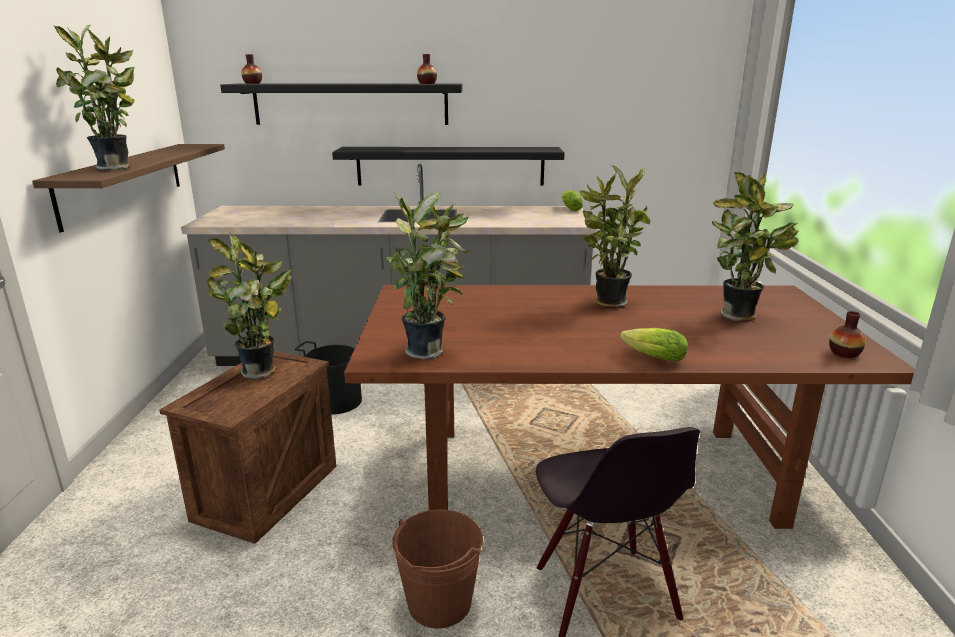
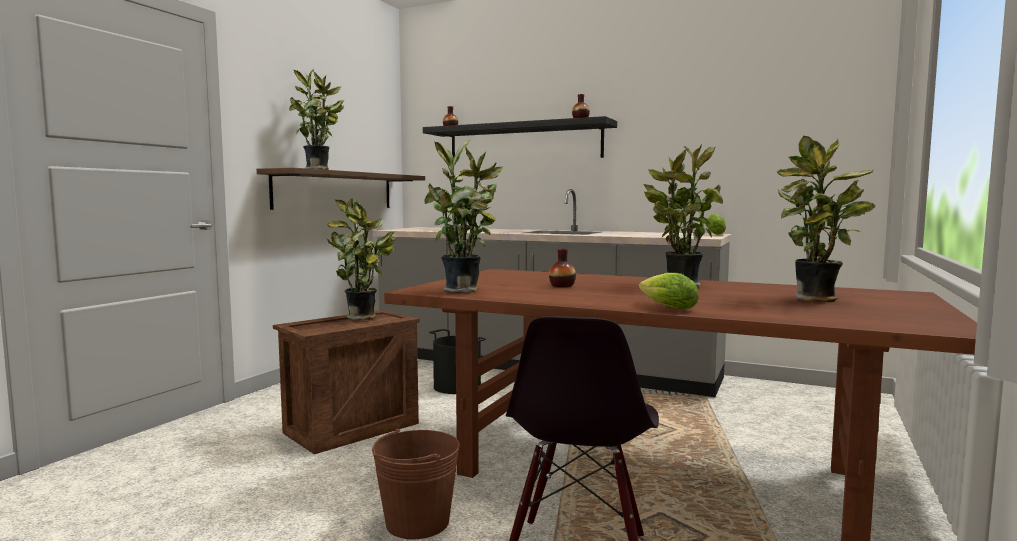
camera: 25 degrees right, 15 degrees down
(450, 166) = (604, 195): black shelf -> none
(844, 353) = (911, 323): vase -> vase (562, 286)

